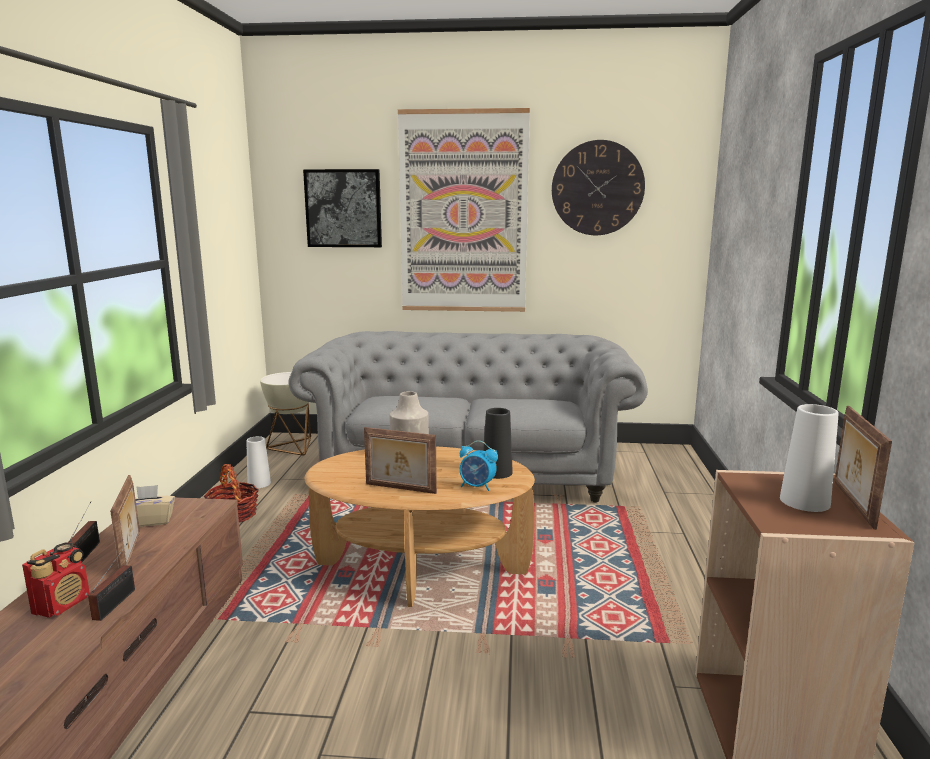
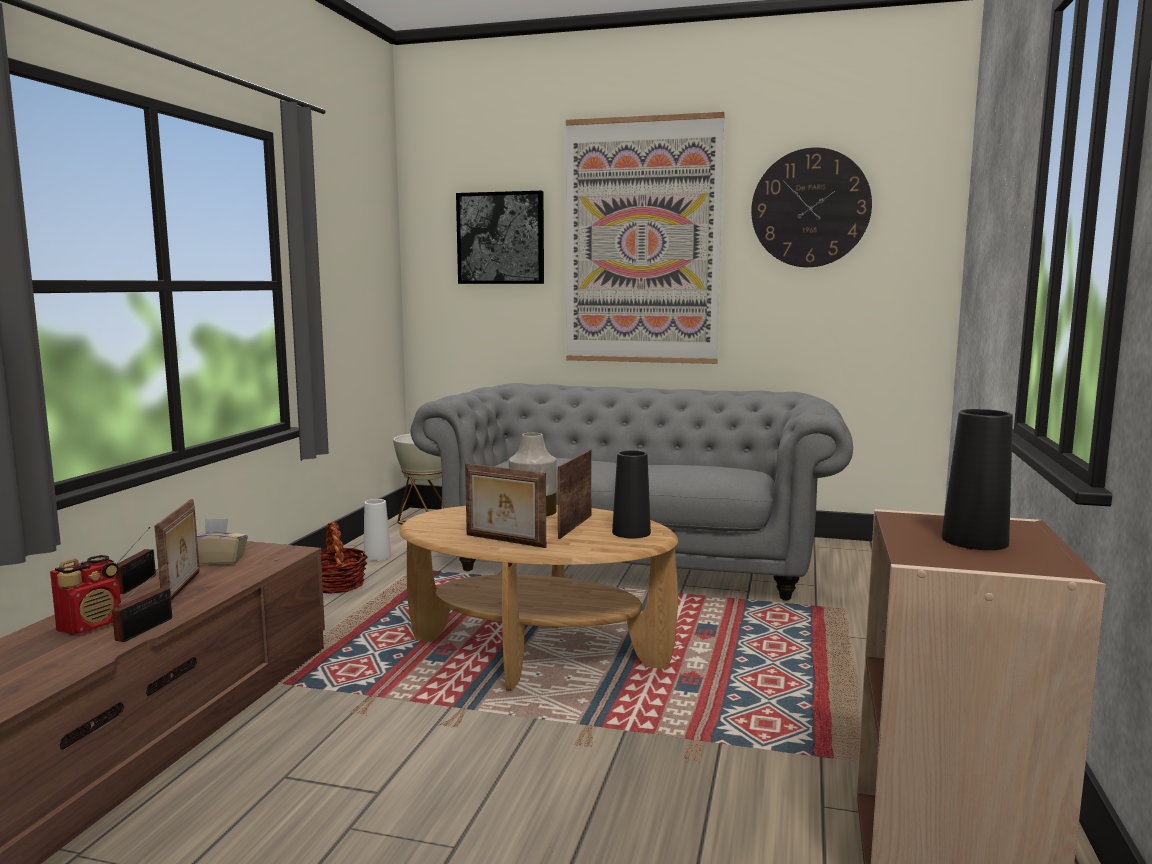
camera: 10 degrees right, 5 degrees down
(477, 487) = (599, 544): alarm clock -> none
(804, 501) = (974, 541): white vase -> black vase
(851, 504) = (1041, 546): picture frame -> picture frame (573, 526)

